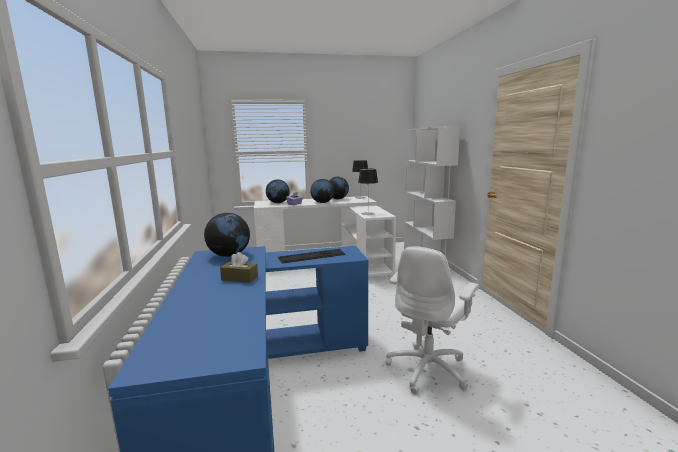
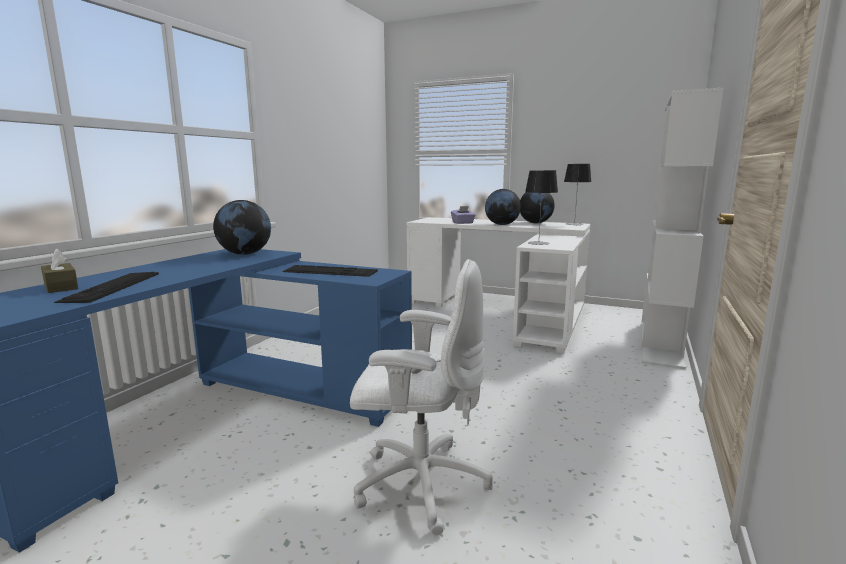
camera: 35 degrees right, 0 degrees up
(228, 304) = (112, 287): none -> keyboard
(239, 278) = (188, 271): brown tissue box -> brown tissue box (61, 287)
(278, 203) = (447, 220): globe -> none
(428, 369) = (419, 483): white office chair -> white office chair turned 150 degrees counterclockwise

